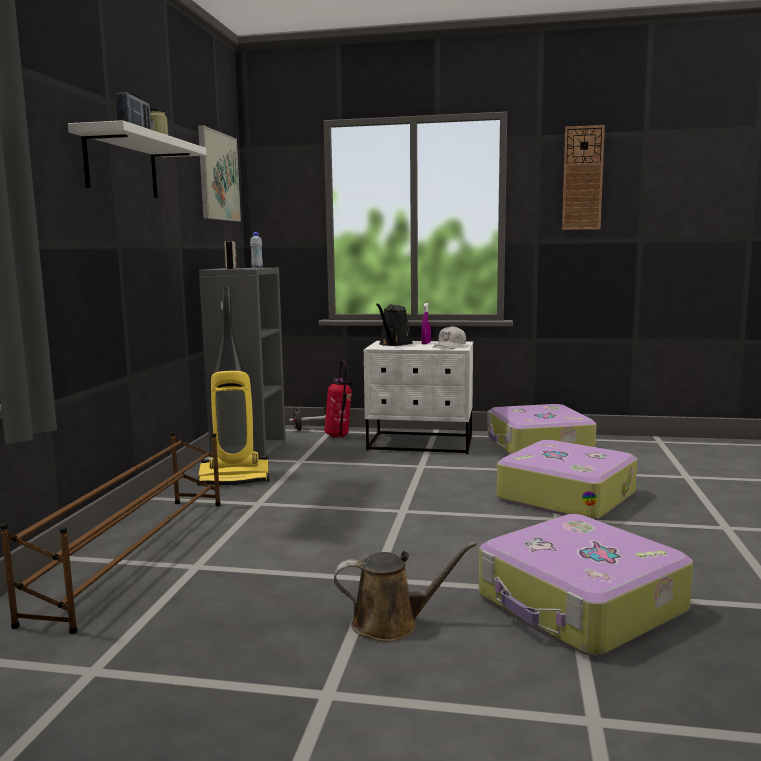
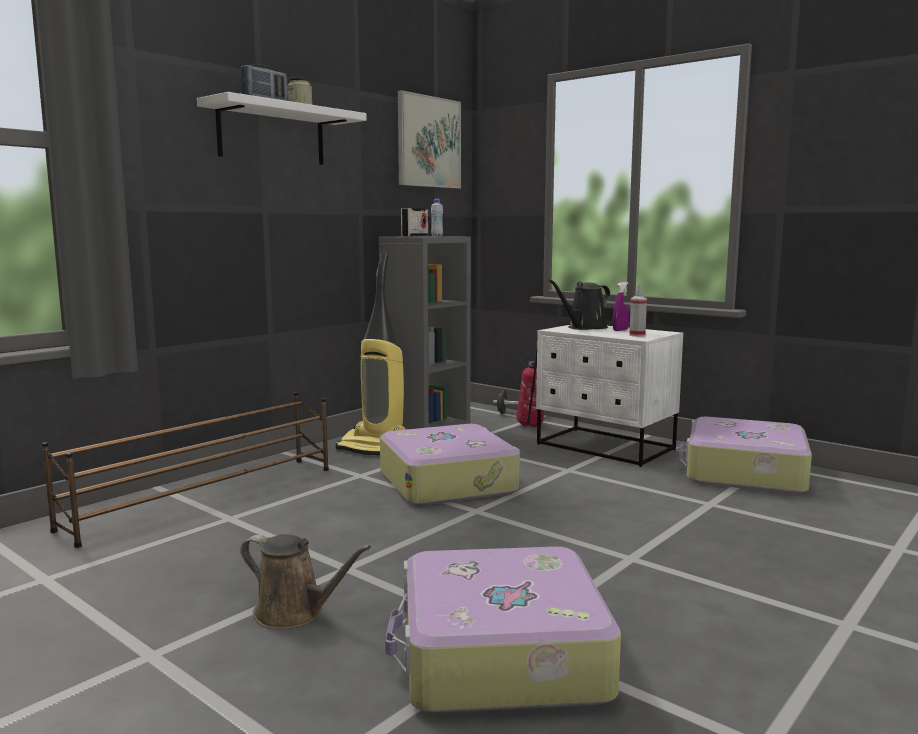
camera: 30 degrees right, 0 degrees up
(450, 346) = (637, 335): white cap -> spray bottle
(566, 496) = (683, 535): suitcase -> suitcase (448, 482)
(582, 178) = (847, 124): wall clock -> none

